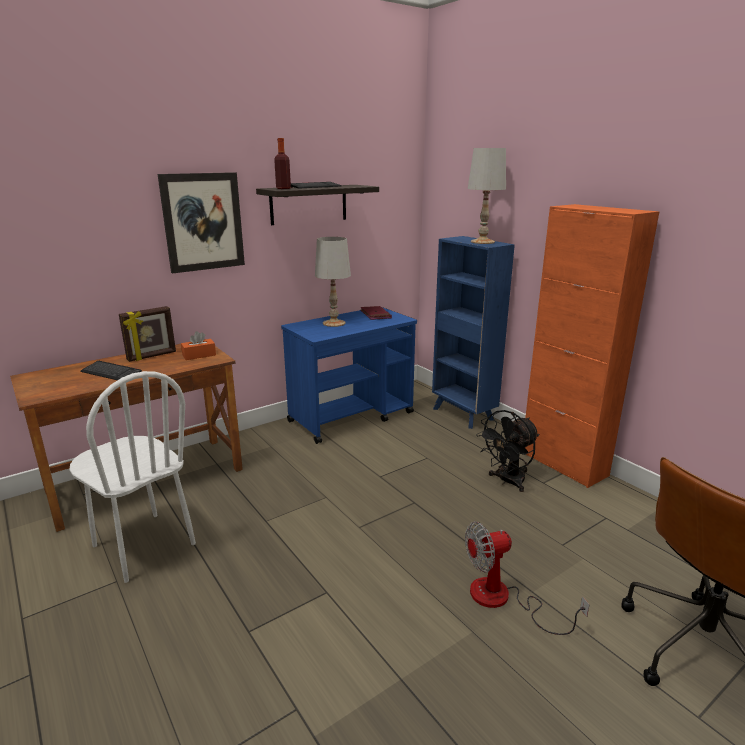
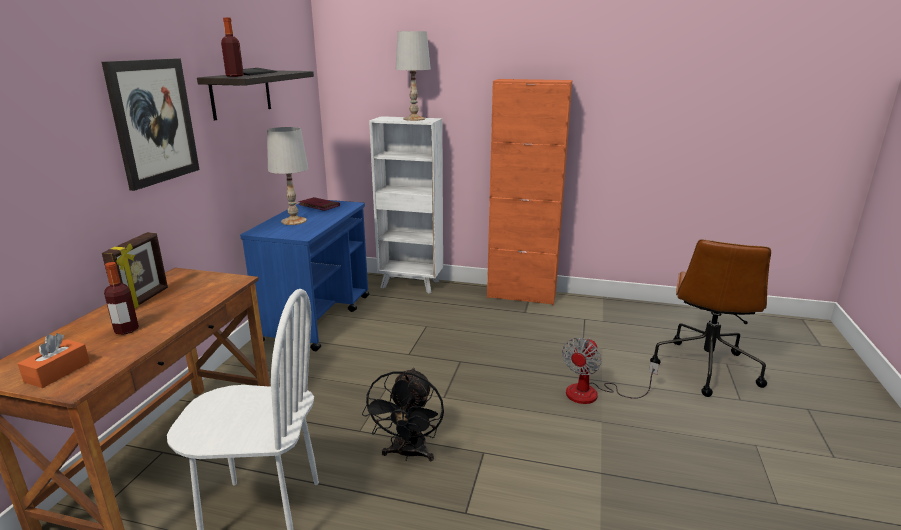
camera: 40 degrees left, 0 degrees up
(111, 372) = (126, 330): keyboard -> bottle
(199, 355) = (205, 283): orange tissue box -> orange tissue box (58, 372)
(463, 414) = (411, 284): blue bookcase -> white bookcase
(507, 481) = (502, 320): black fan -> black fan (408, 454)

